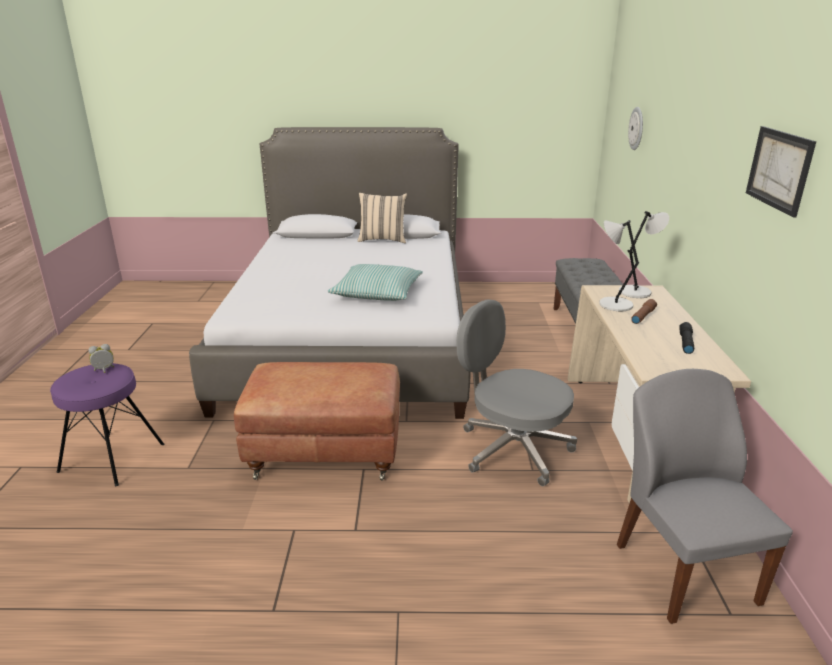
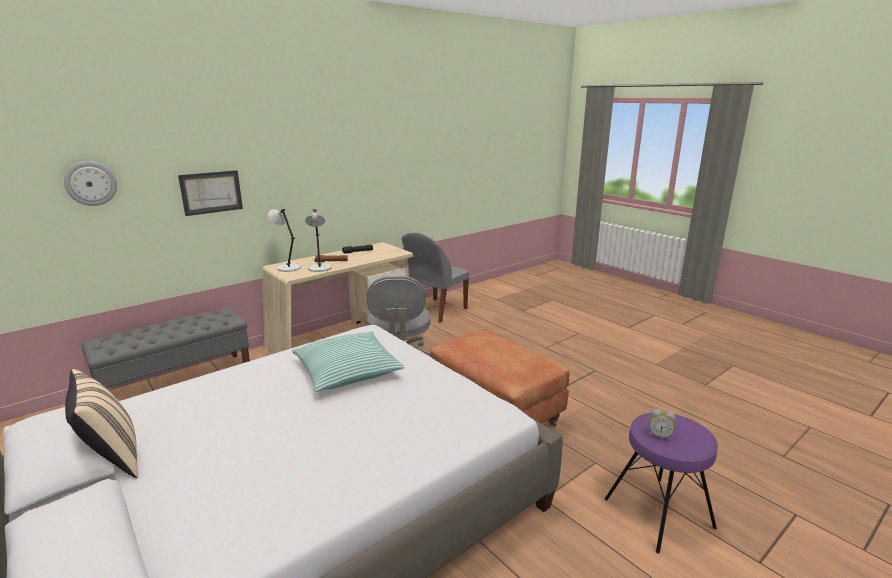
camera: 130 degrees left, 5 degrees down
(779, 169) = (349, 150): picture -> picture (211, 192)

